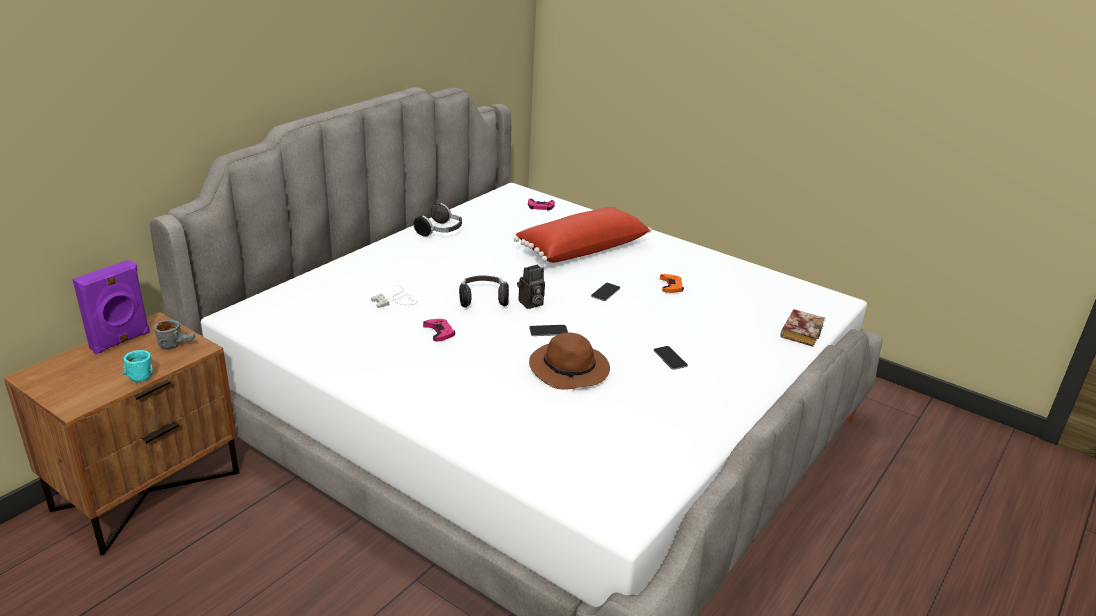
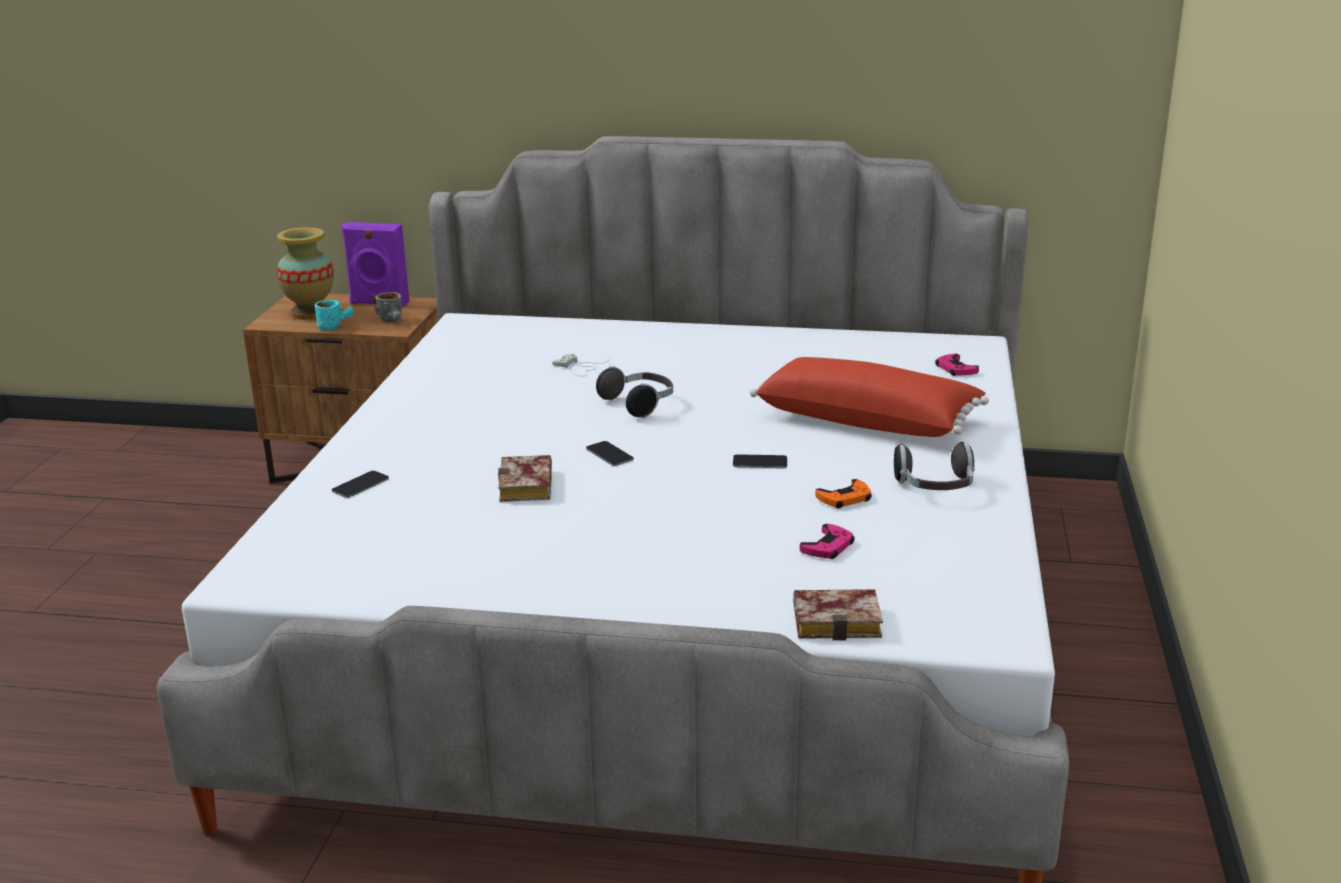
camera: 65 degrees right, 5 degrees down
(86, 378) = (310, 313): none -> vase
(439, 332) = (536, 404): pink game controller -> pink game controller (828, 547)
(440, 232) = (780, 342): headphones -> headphones (935, 488)
(530, 304) = (664, 429): camera -> none
(570, 370) = (528, 487): brown hat -> book
(670, 358) = (629, 539): phone -> phone (360, 485)

